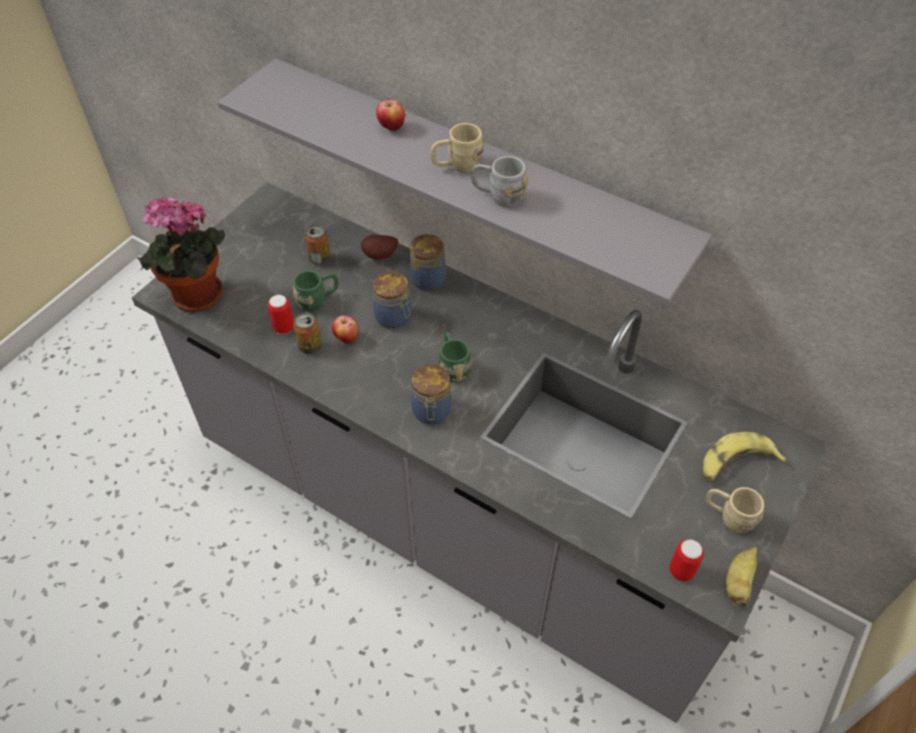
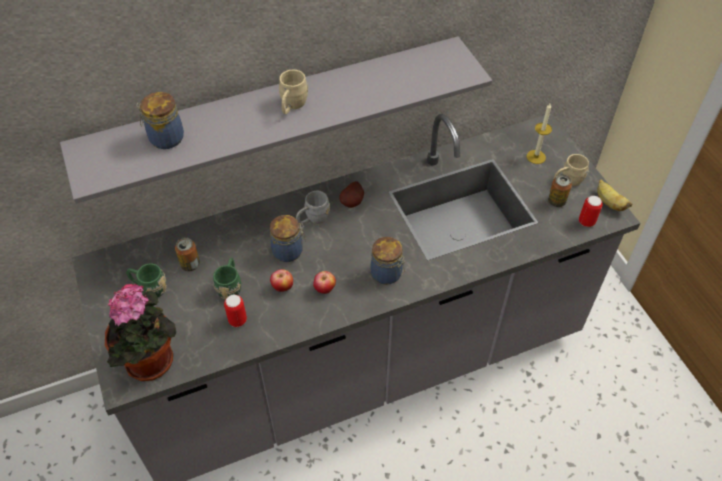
camera: 55 degrees left, 0 degrees up
(310, 347) = (270, 313): can -> can (556, 201)
(380, 256) = (224, 229): potato -> potato (353, 202)
(391, 128) = (218, 118): apple -> apple (325, 290)
(427, 278) = (270, 214): jar -> jar (165, 138)
(452, 366) = (359, 242): green mug -> green mug (149, 288)
(498, 196) = (340, 102): grey mug -> grey mug (313, 219)
(735, 463) = (536, 157): banana -> candle

